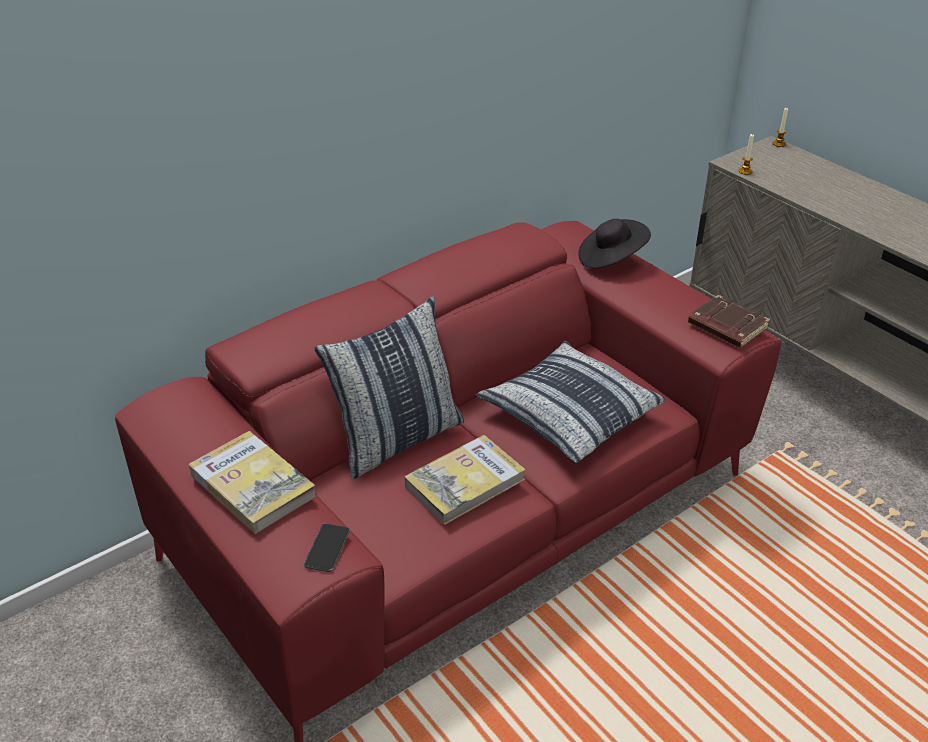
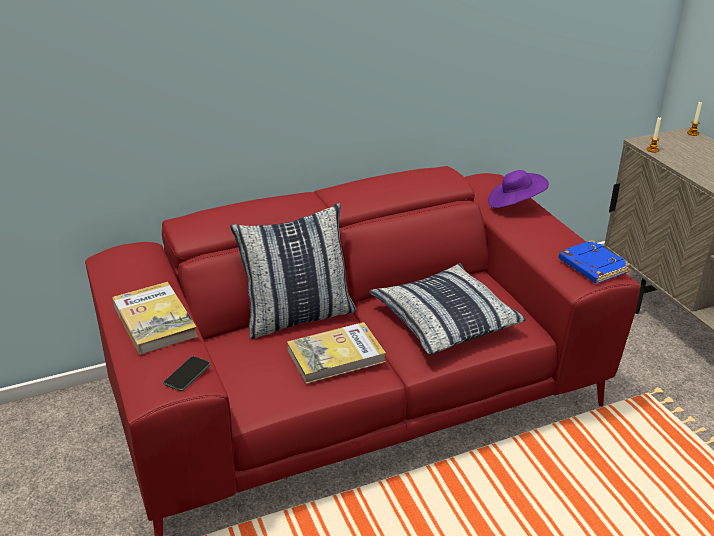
camera: 15 degrees right, 5 degrees down
(611, 259) = (514, 204): black hat -> purple hat
(726, 327) = (591, 266): brown book -> blue book

